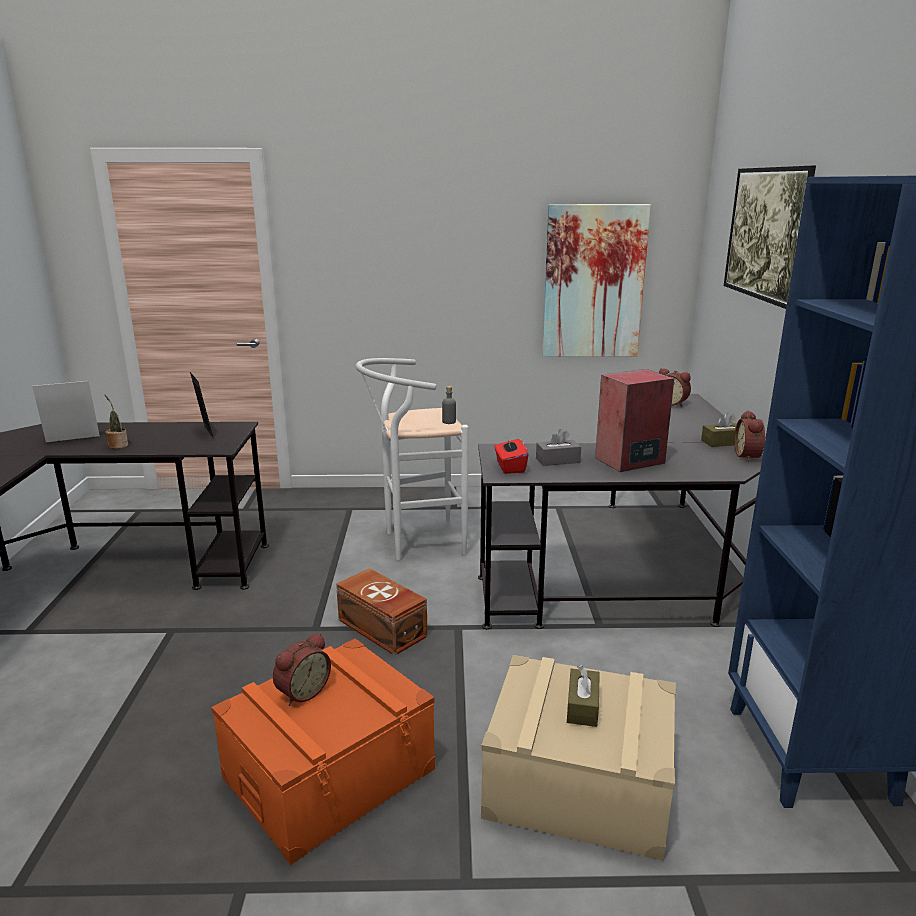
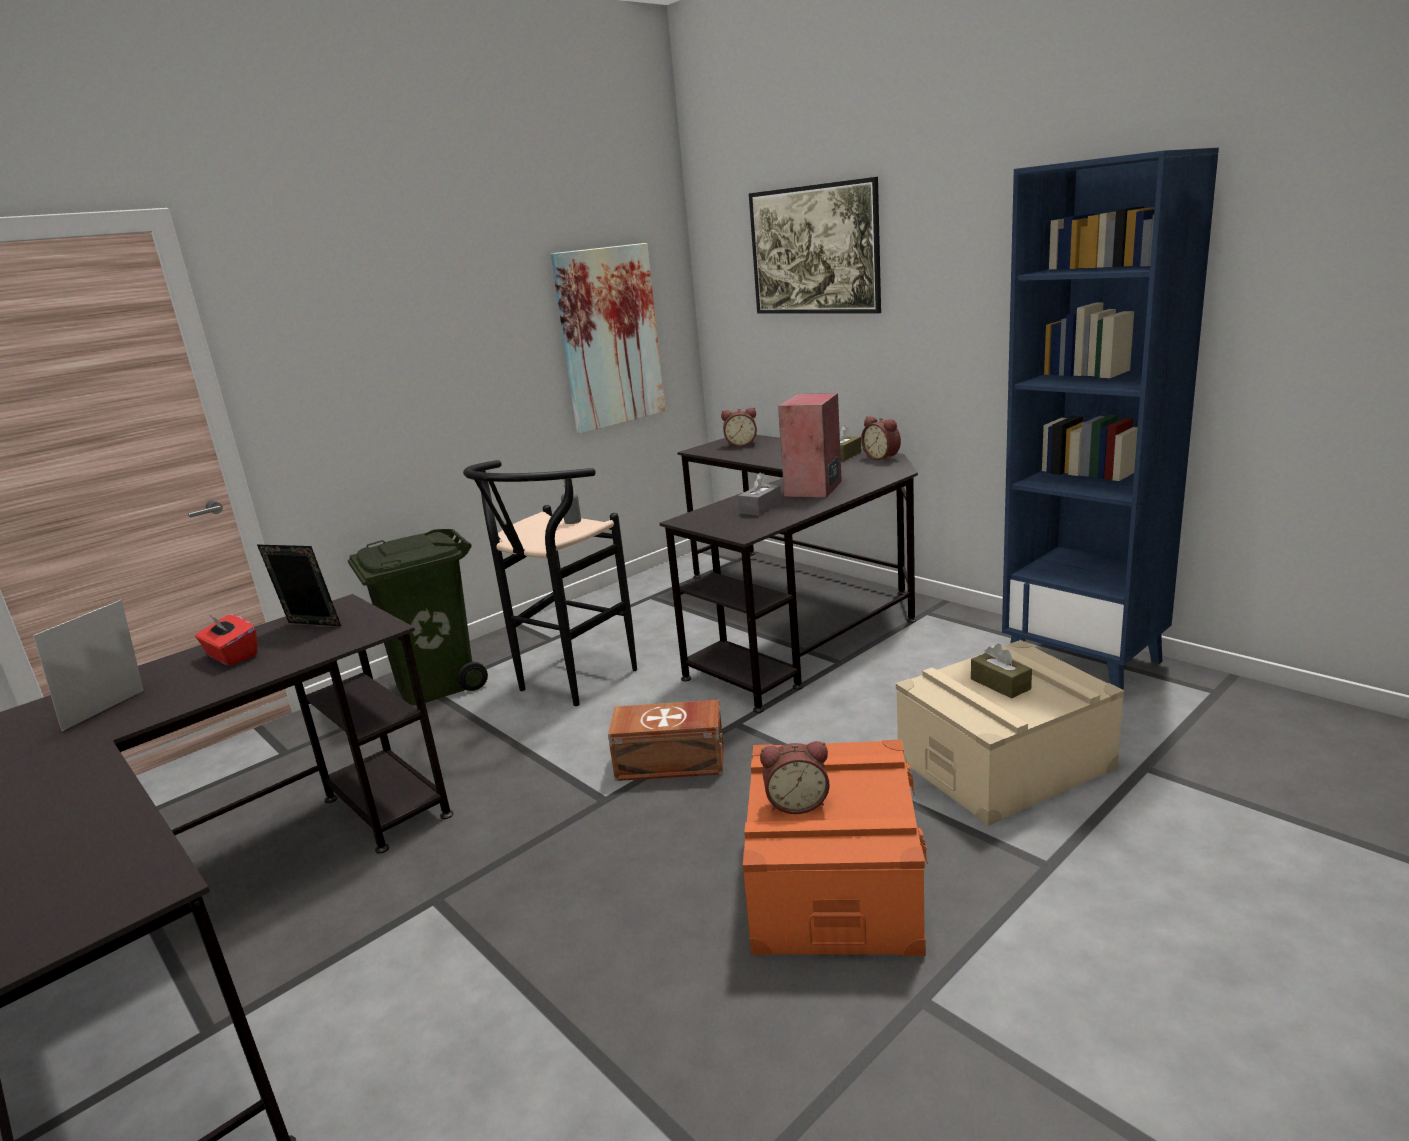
camera: 40 degrees left, 0 degrees up
(118, 445) = (211, 684): potted plant -> none
(302, 691) = (796, 802): alarm clock -> alarm clock turned 90 degrees clockwise
(358, 505) = (435, 684): none -> green trash can
(416, 543) = (568, 684): white stool -> black stool
(510, 467) = (736, 526): red tissue box -> red tissue box (232, 656)

